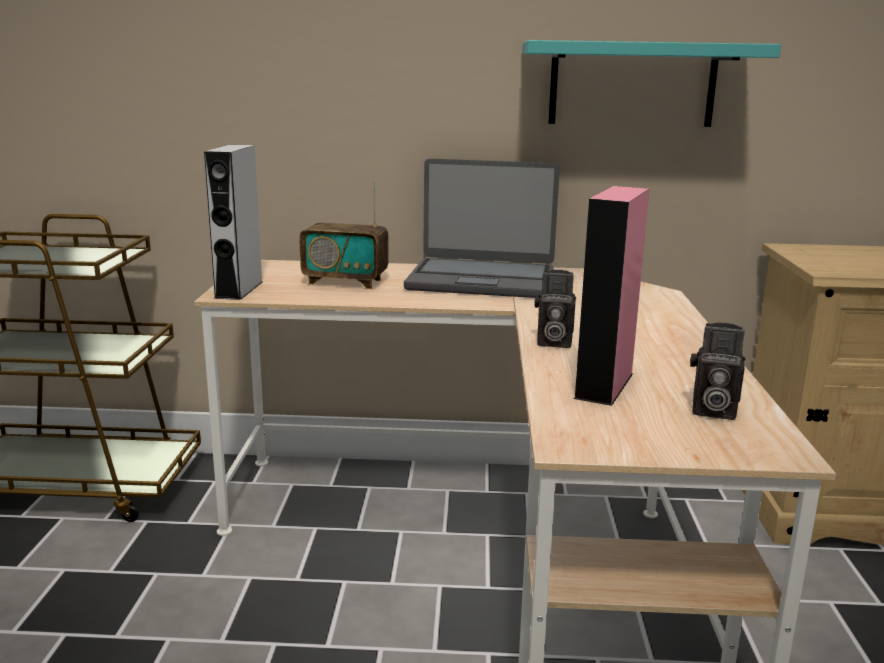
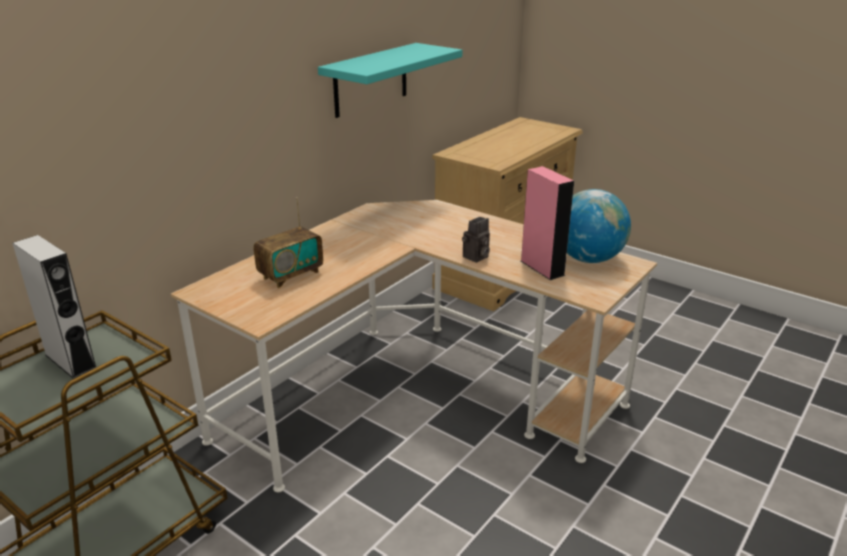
camera: 55 degrees left, 10 degrees up
(239, 289) = (255, 314): grey speaker -> grey speaker (70, 361)
(482, 280) = (349, 236): laptop -> none
(710, 410) = (588, 258): camera -> globe

